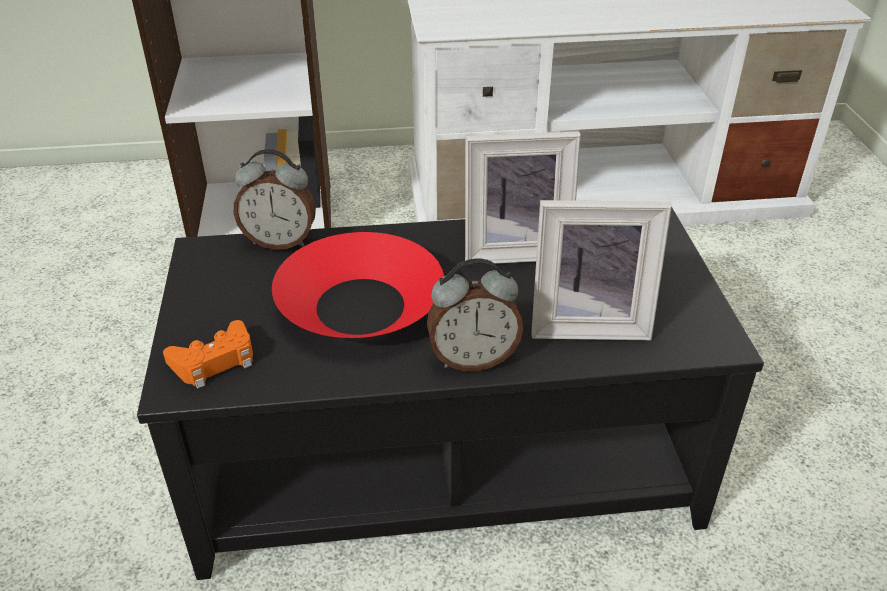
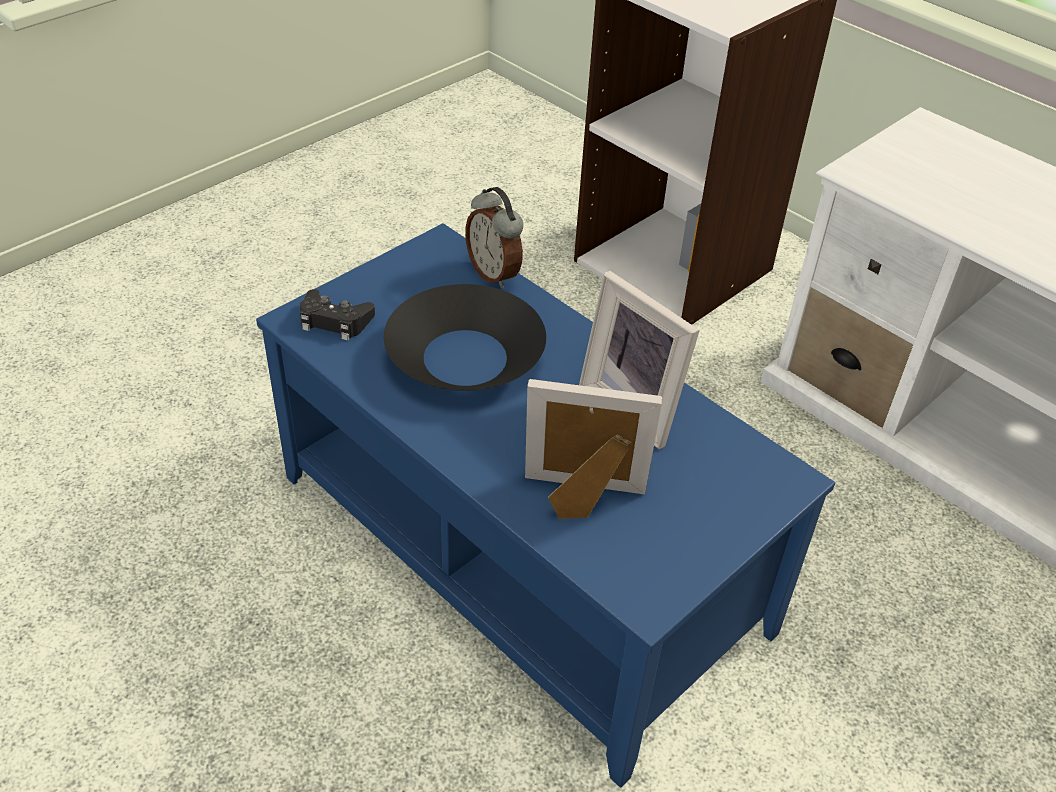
camera: 50 degrees right, 5 degrees up
(214, 361) = (334, 321): orange game controller -> black game controller
(359, 305) = (465, 356): red bowl -> black bowl
(443, 456) = (523, 549): black coffee table -> blue coffee table
(473, 359) = (465, 451): alarm clock -> none
(588, 323) = (582, 500): picture frame -> picture frame turned 135 degrees clockwise

